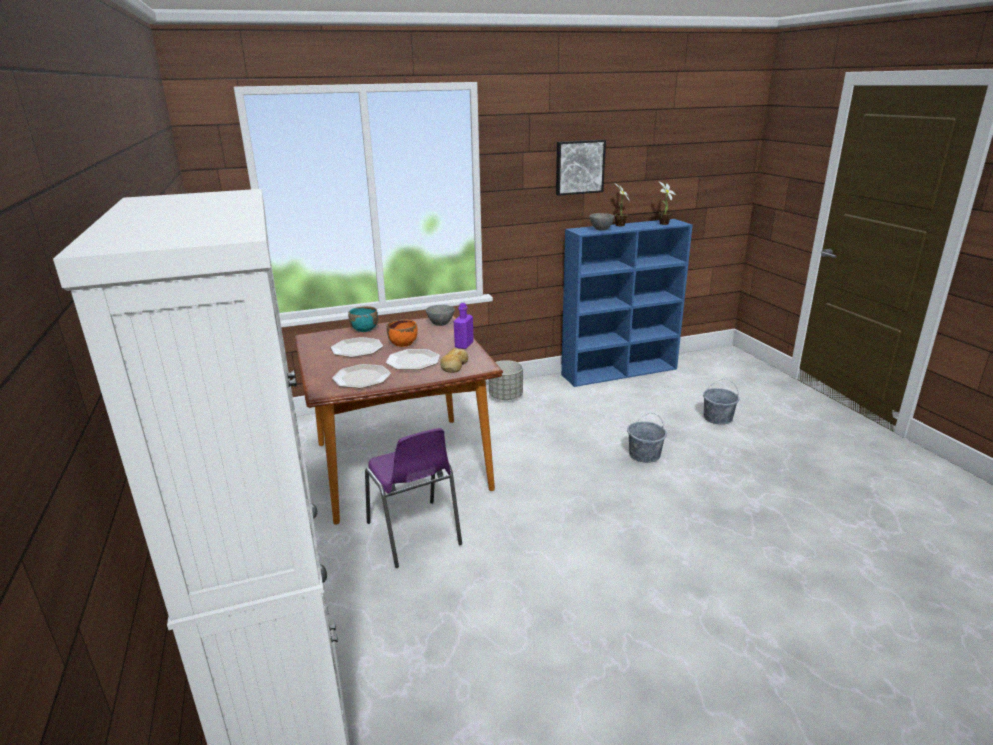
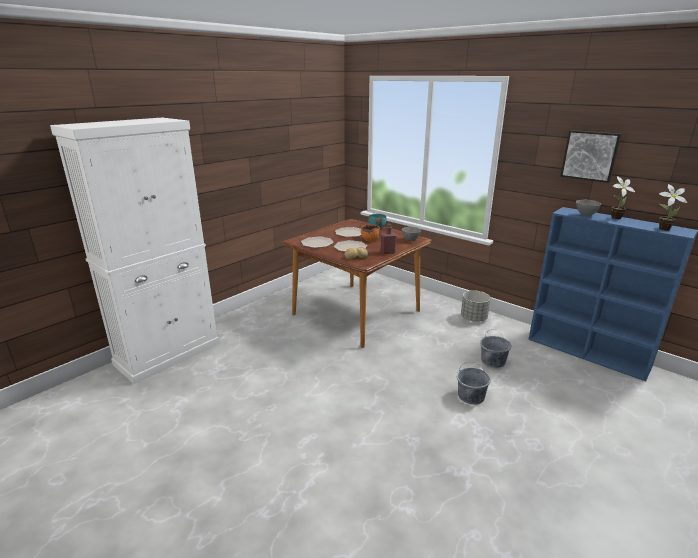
camera: 60 degrees right, 0 degrees up
(415, 535) = (302, 338): purple chair -> none
(464, 345) = (388, 252): purple bottle -> red bottle
(718, 418) = (585, 425): grey bucket -> grey bucket (493, 361)

